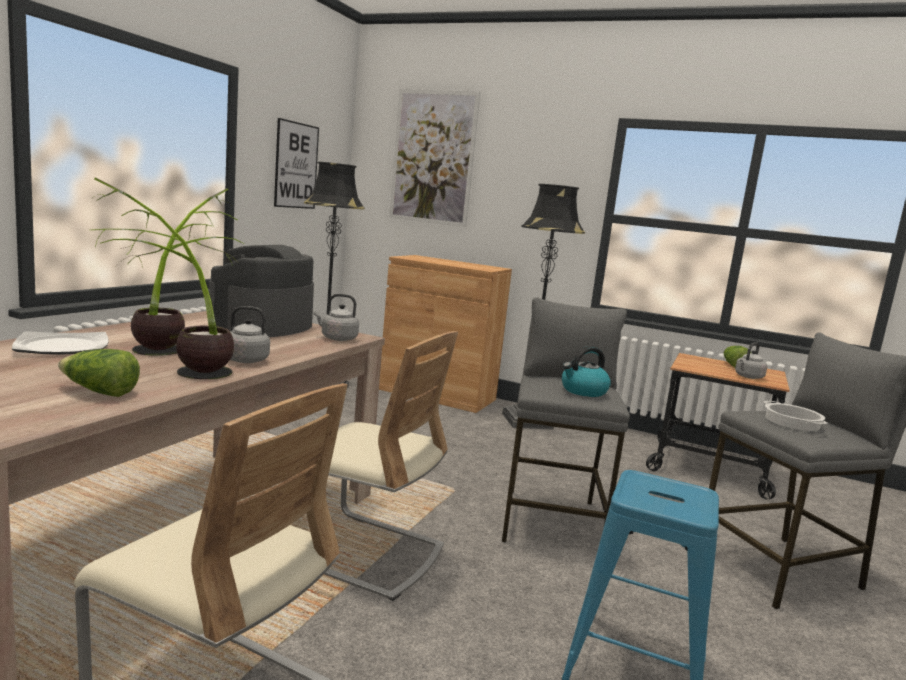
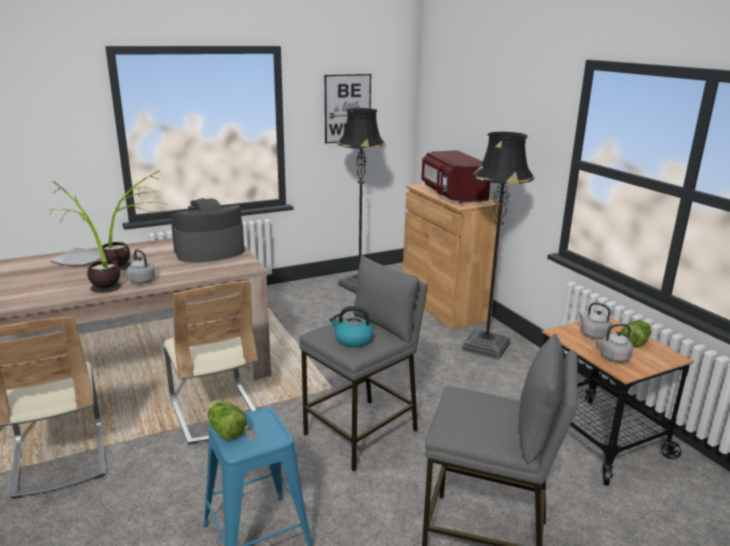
camera: 40 degrees right, 10 degrees up
(99, 392) = (40, 293): lettuce -> lettuce (225, 430)
(337, 338) = (232, 268): grey kettle -> grey kettle (593, 334)
(433, 157) = (460, 94): picture -> none
(454, 263) = (452, 195): none -> red microwave
(792, 422) = (475, 413): cooking pot -> none

